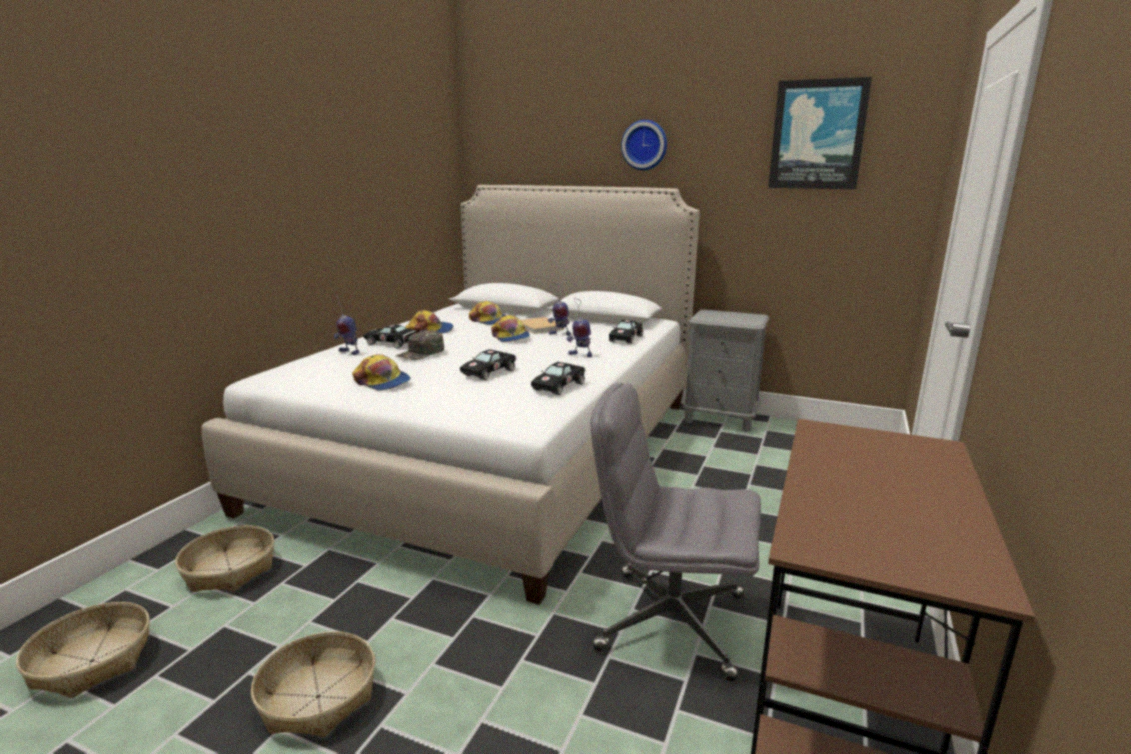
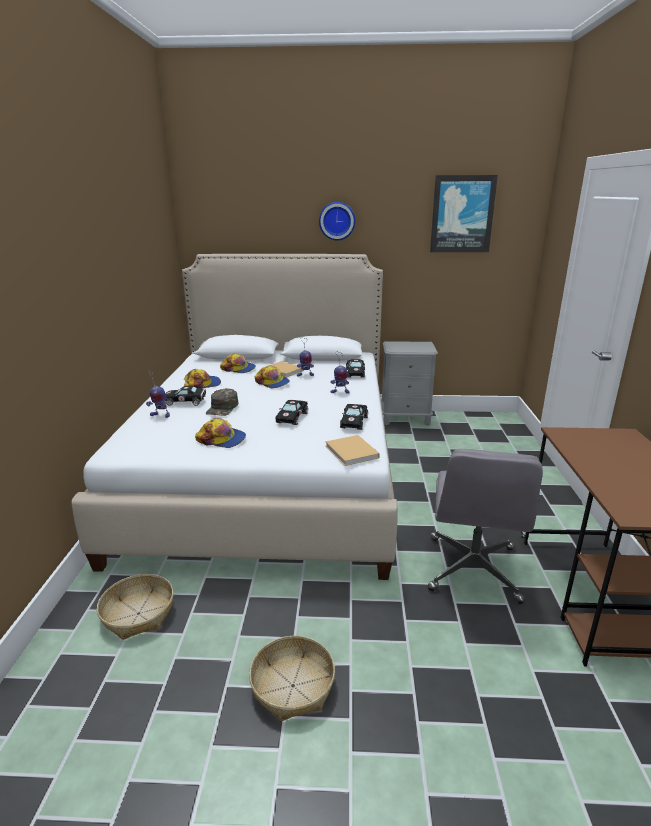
camera: 20 degrees left, 5 degrees up
(91, 661) = (88, 717): basket -> none
(516, 416) = (352, 452): none -> beige book
(669, 621) = (473, 570): grey office chair -> grey office chair turned 75 degrees counterclockwise

